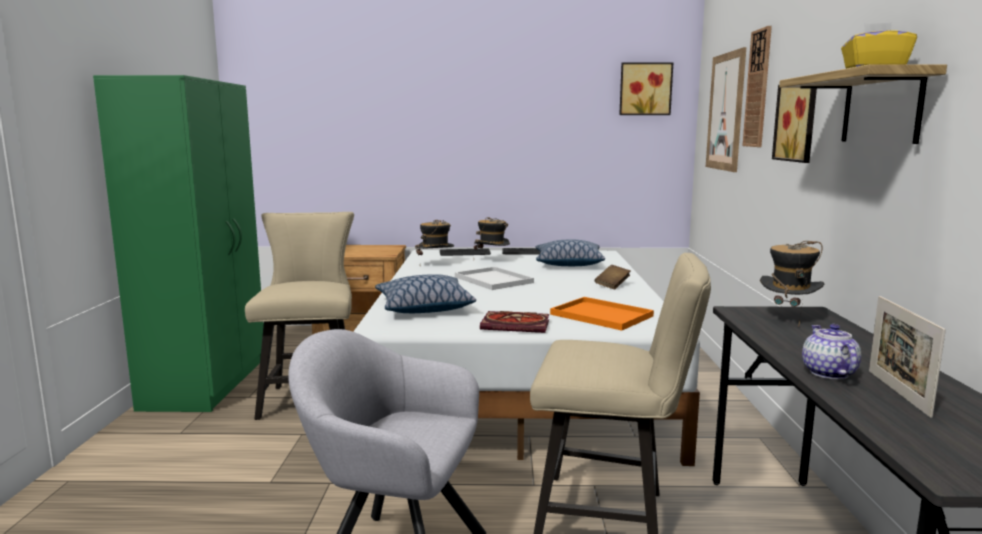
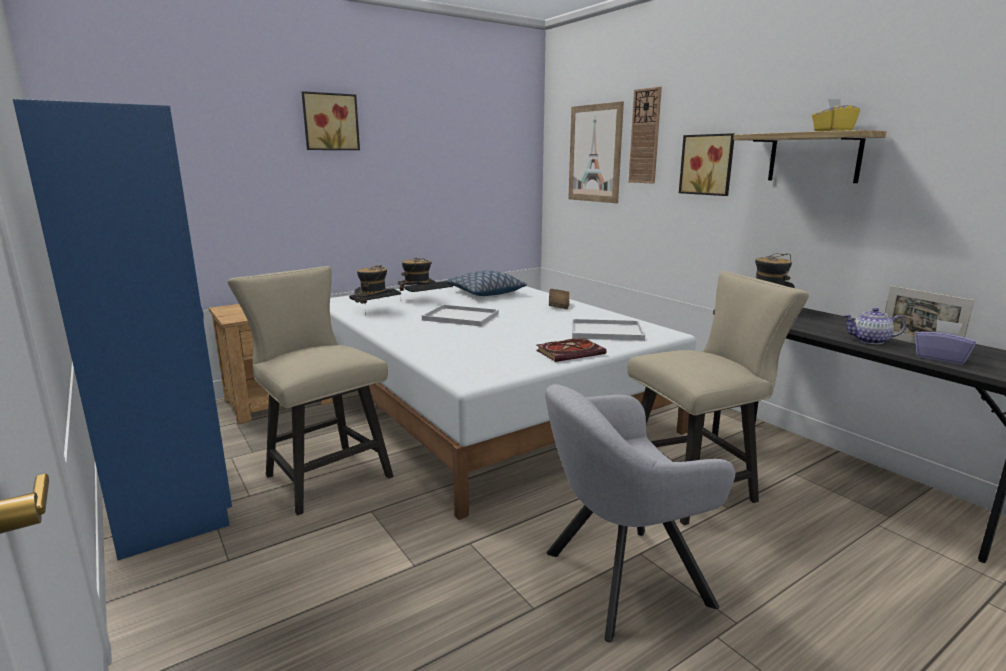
camera: 35 degrees left, 5 degrees up
(208, 383) = (170, 497): green wardrobe -> blue wardrobe
(423, 307) = (463, 353): pillow -> none
(603, 315) = (608, 331): orange tray -> white tray
(645, 89) = (507, 131): picture -> picture (330, 122)
(827, 373) = (870, 341): teapot -> teapot turned 45 degrees counterclockwise
(878, 412) = (940, 358): none -> purple tissue box

